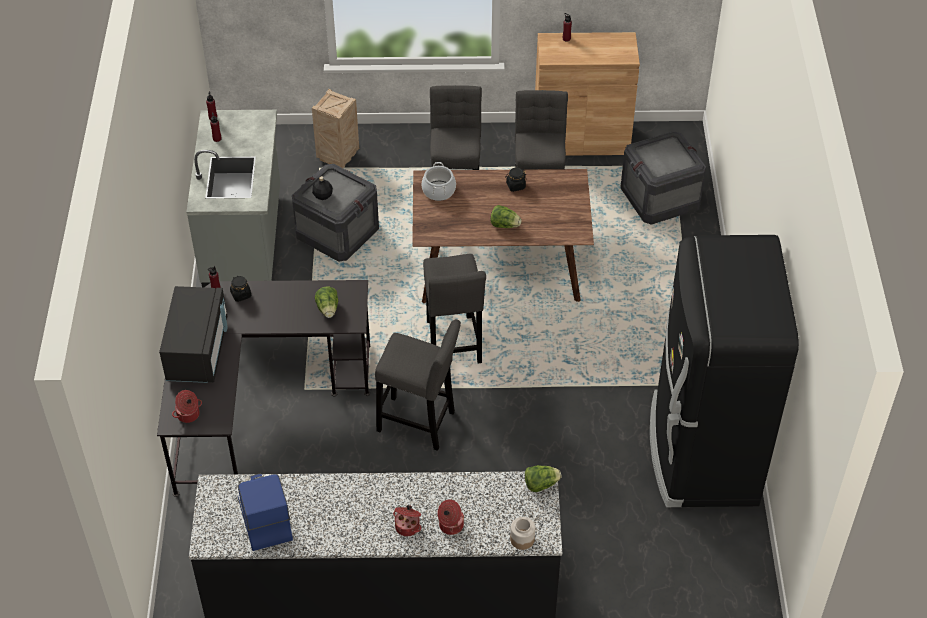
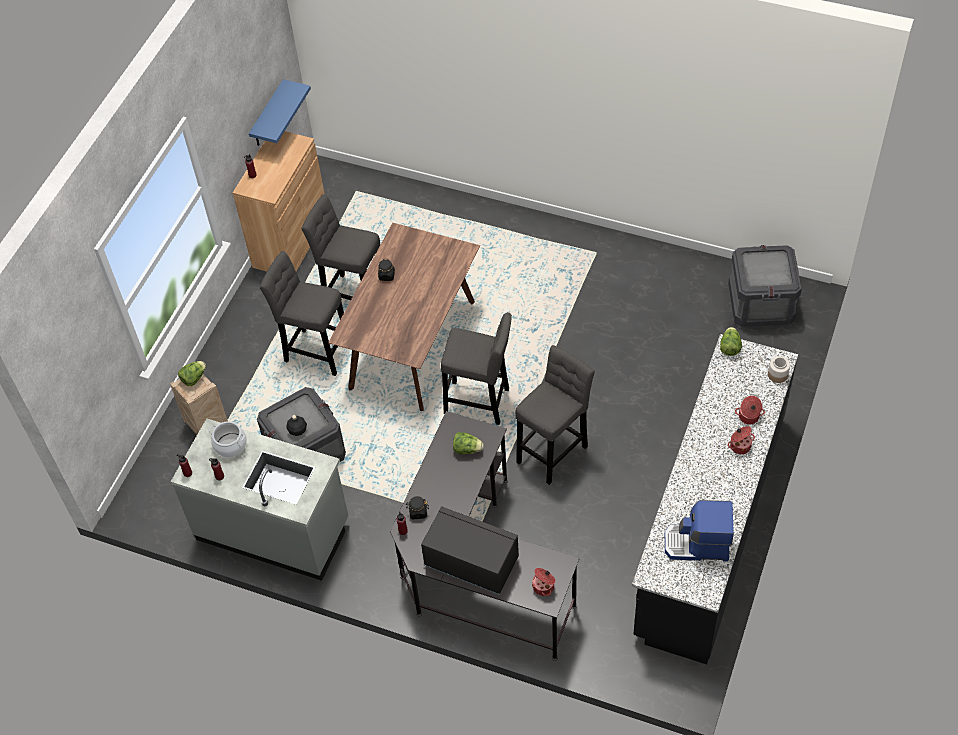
camera: 65 degrees left, 5 degrees up
(439, 191) = (364, 331): cooking pot -> cooking pot (230, 445)
(504, 225) = (428, 297): lettuce -> lettuce (194, 378)
(636, 16) = (268, 115): none -> blue shelf
(660, 199) = (390, 212): crate -> crate (761, 303)
(702, 451) = (658, 275): black fridge -> none

